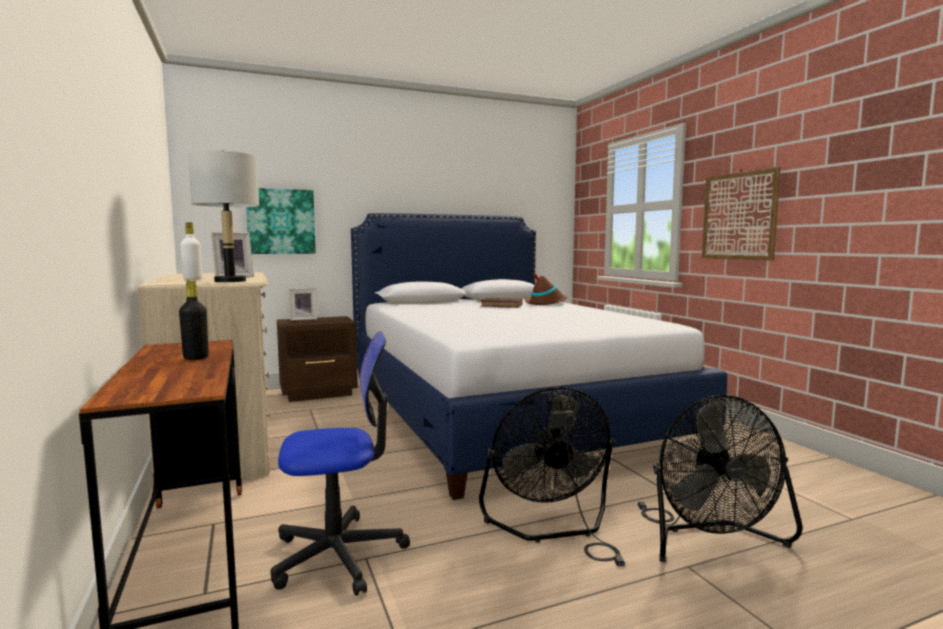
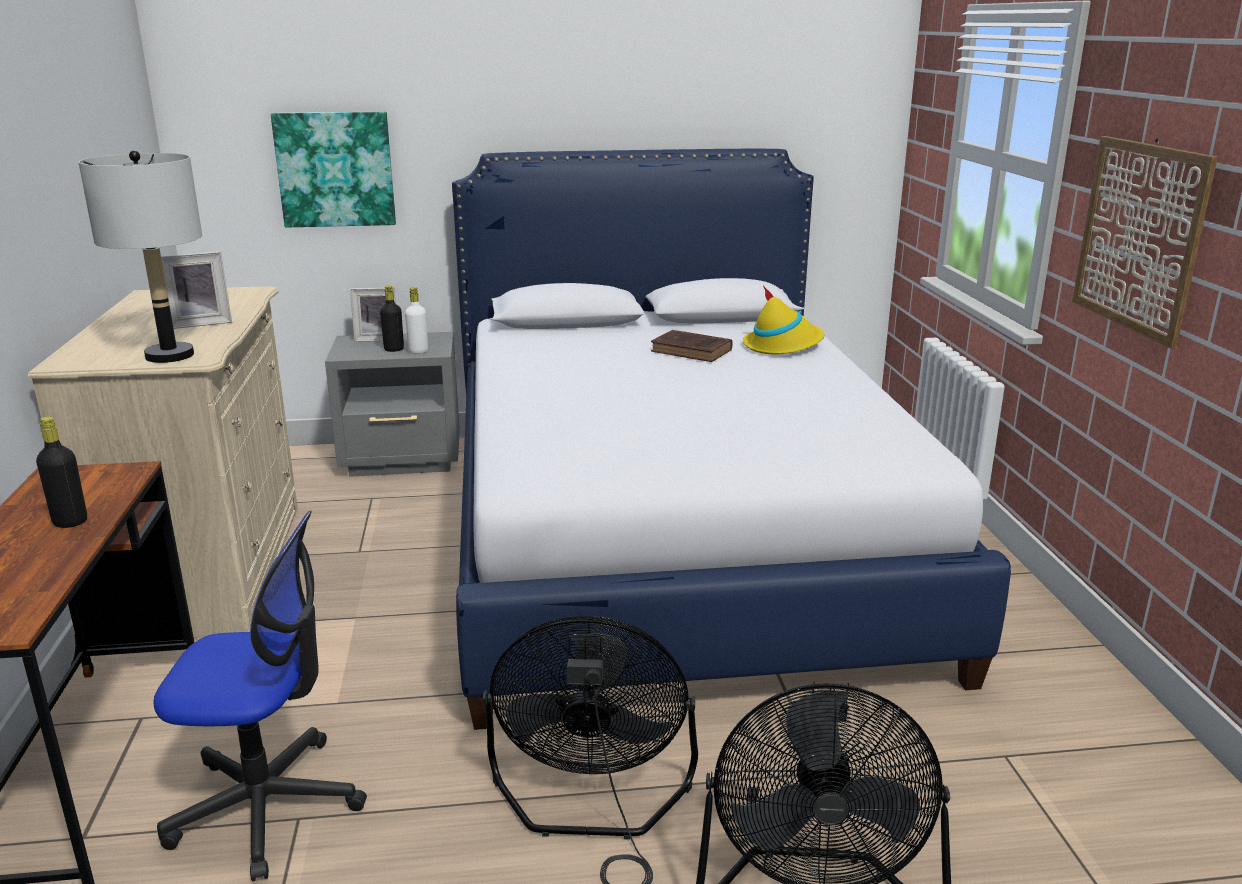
camera: 15 degrees right, 15 degrees up
(192, 279) = (132, 335): white bottle -> white bottle (418, 351)
(318, 321) = (394, 349): none -> black bottle
(319, 393) = (404, 460): brown nightstand -> grey nightstand
(546, 303) = (783, 345): brown hat -> yellow hat

